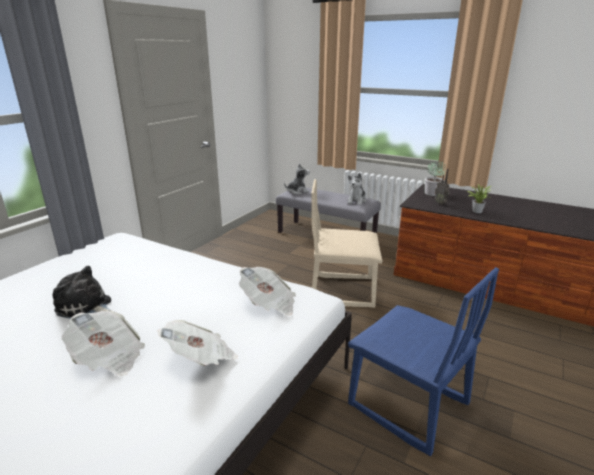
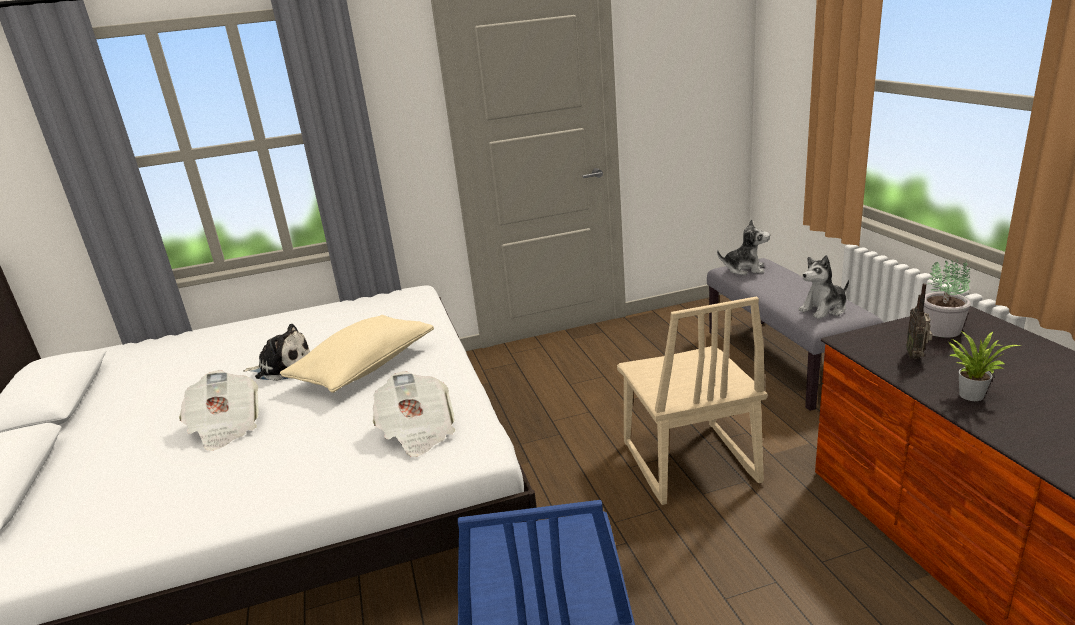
camera: 45 degrees right, 0 degrees up
(86, 307) = (282, 367): plush toy -> plush toy turned 120 degrees clockwise
(163, 286) = (364, 368): none -> beige pillow
(201, 358) = (277, 464): newspaper -> none
(342, 290) = (688, 463): beige chair -> beige chair turned 150 degrees counterclockwise

